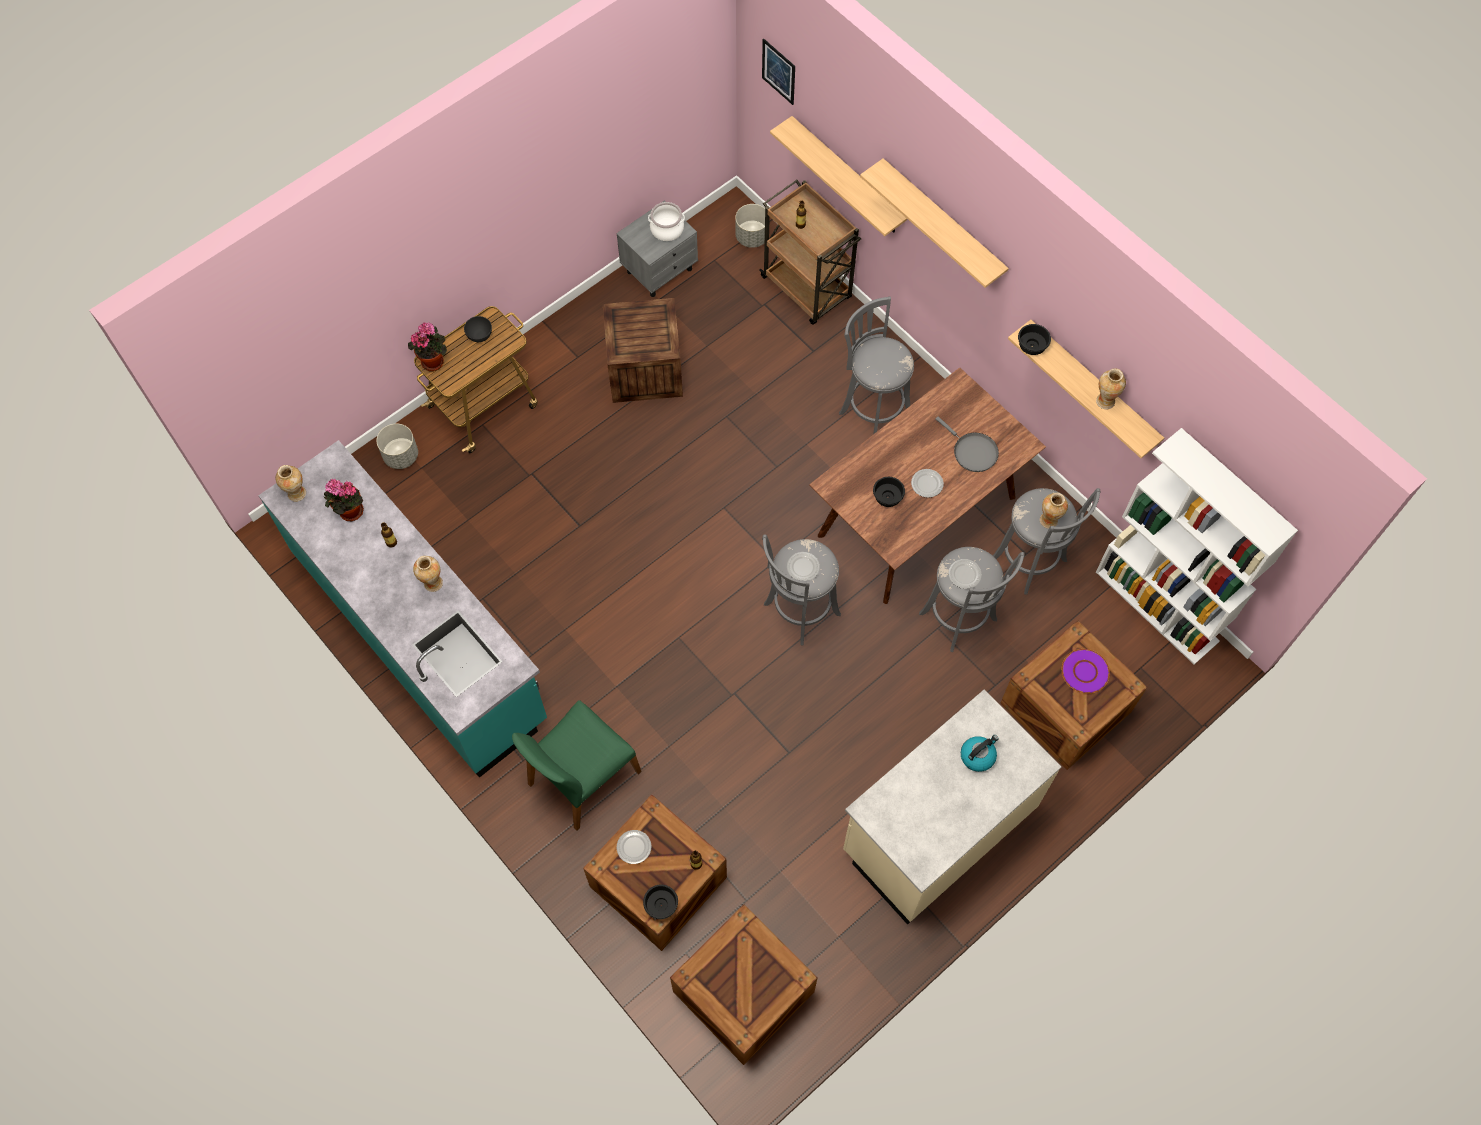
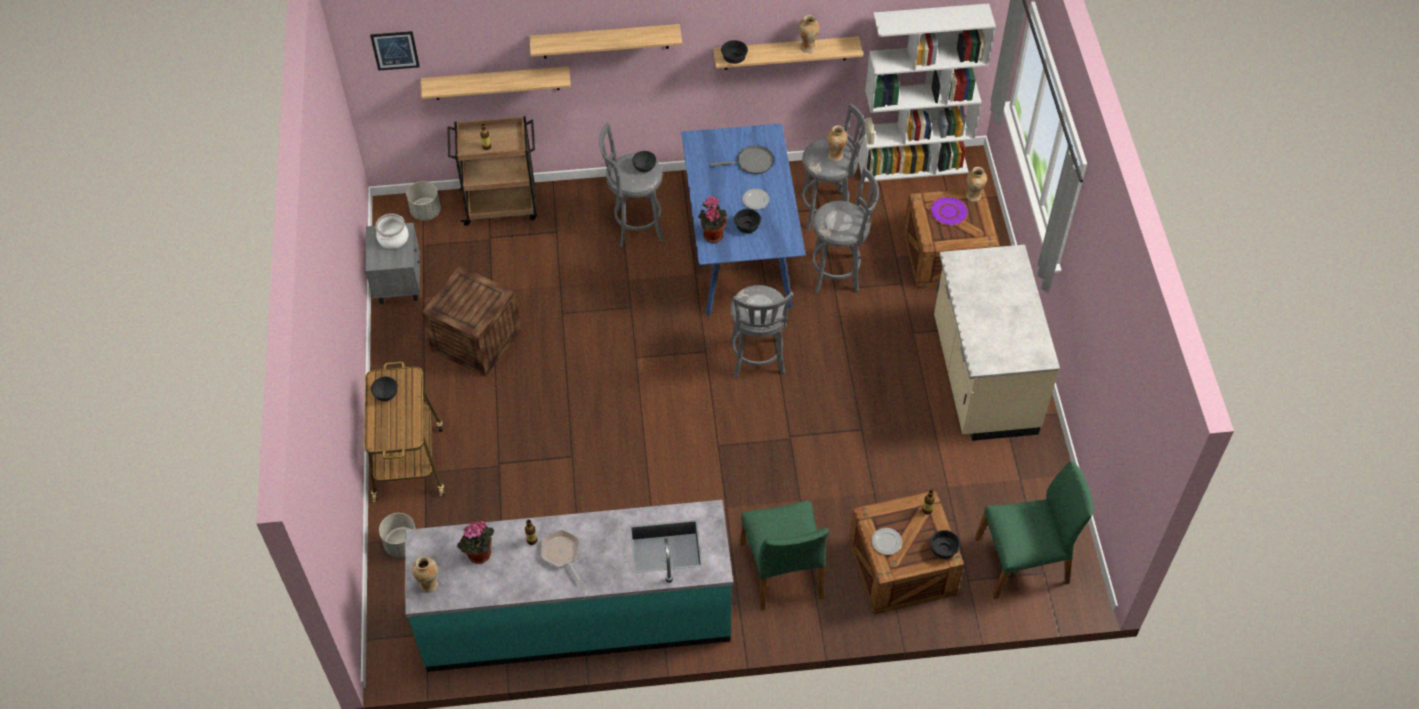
camera: 55 degrees left, 10 degrees down
(393, 575) = (562, 554): none -> frying pan
(432, 583) = (592, 531): vase -> vase (973, 196)
(433, 360) = (379, 437): potted plant -> potted plant (712, 234)
(743, 994) = (1023, 561): crate -> green chair
(892, 366) = (644, 168): none -> grey bowl
(917, 517) = (741, 251): brown dining table -> blue dining table
(978, 755) = (985, 282): kettle -> none

